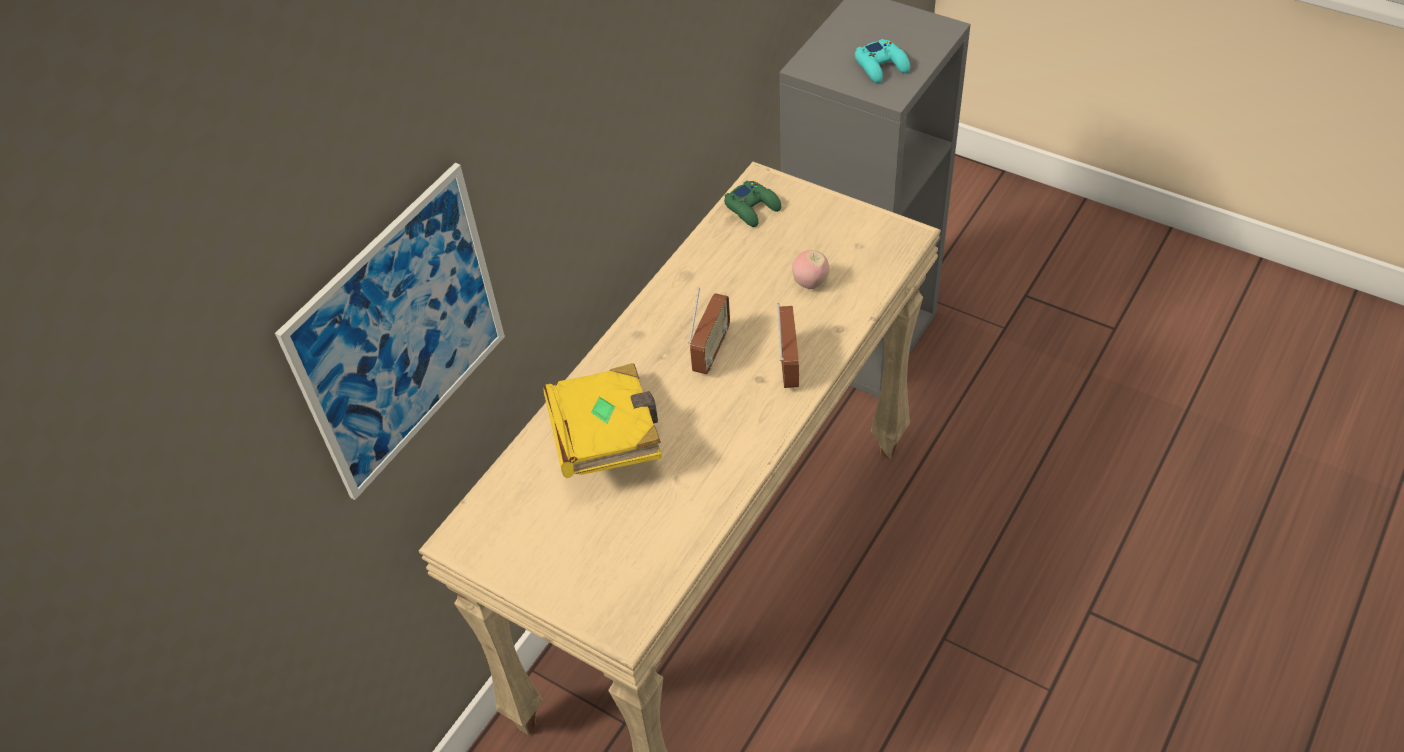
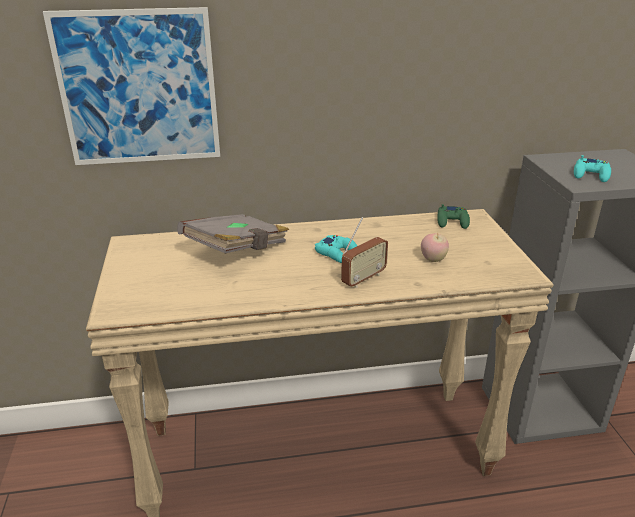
camera: 45 degrees right, 20 degrees down
(608, 438) = (238, 251): yellow book -> grey book
(711, 352) = (336, 253): radio -> turquoise game controller

